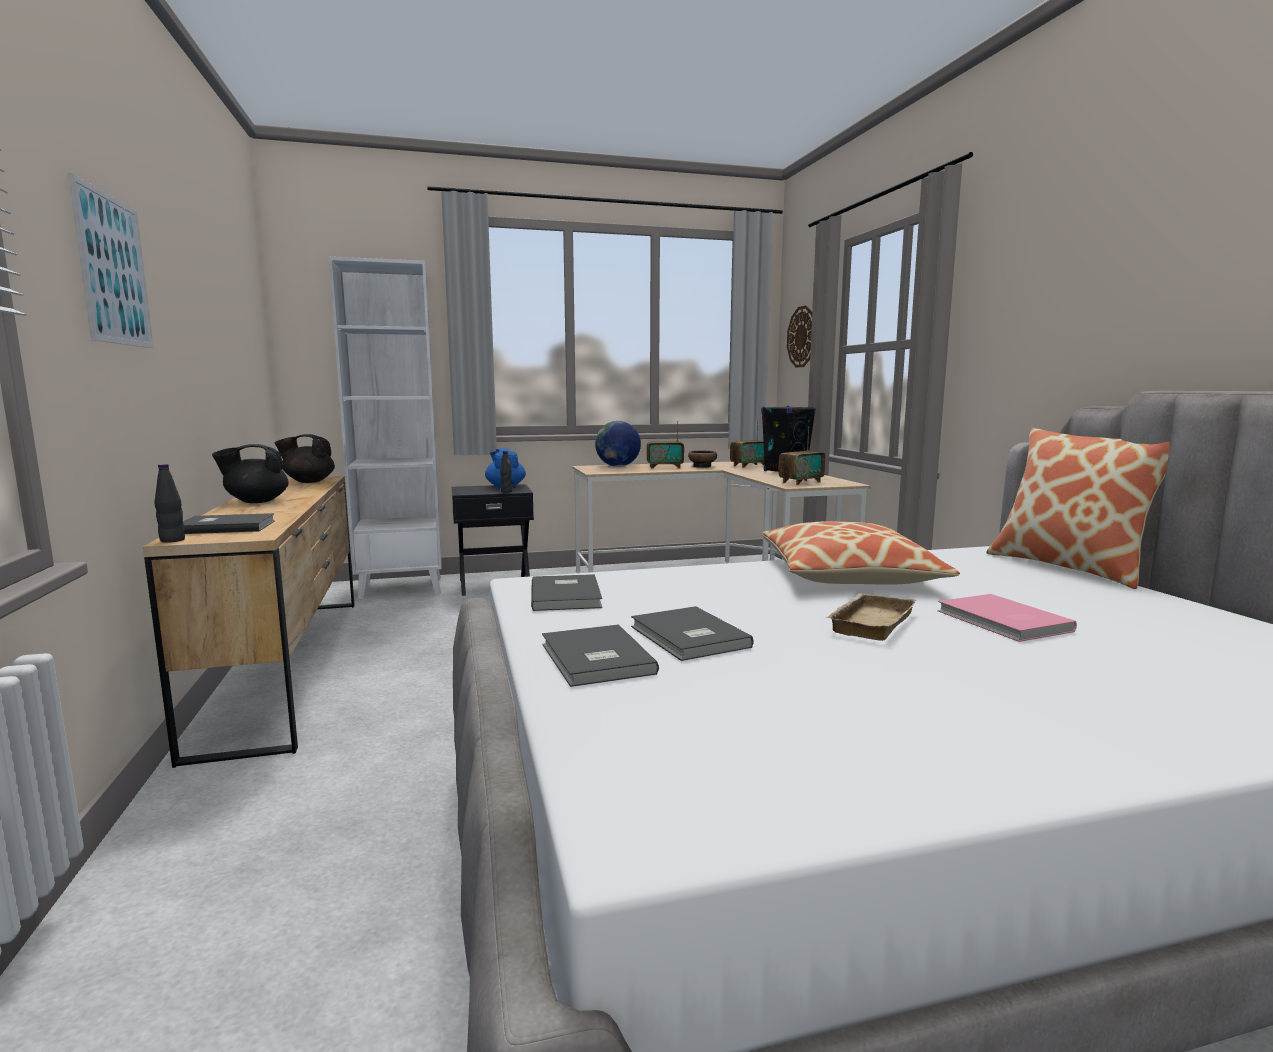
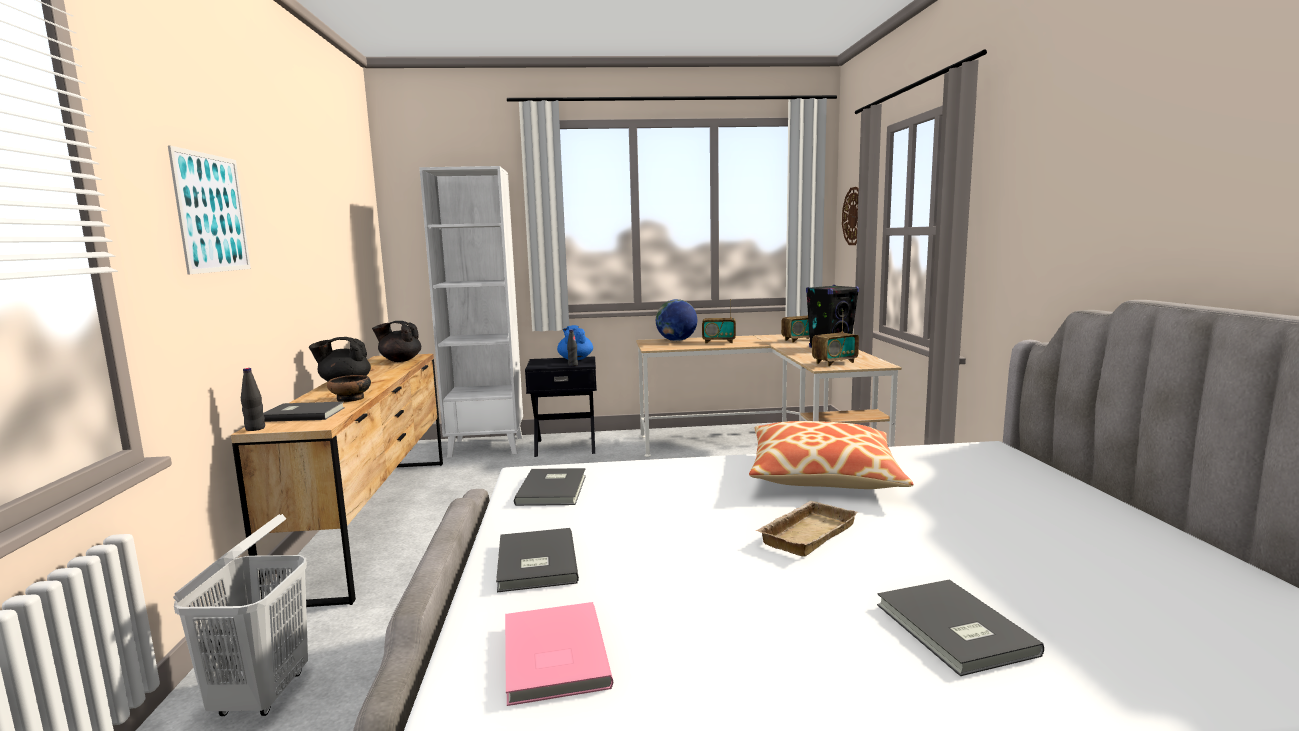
camera: 10 degrees right, 0 degrees up
(213, 856) = (262, 695): none -> white laundry basket
(687, 637) = (628, 543): grey book -> grey book (952, 630)
(702, 466) = (755, 341): bowl -> bowl (351, 399)
(1002, 621) = (938, 539): pink book -> pink book (551, 656)
(1071, 567) = (1058, 472): pillow -> none

